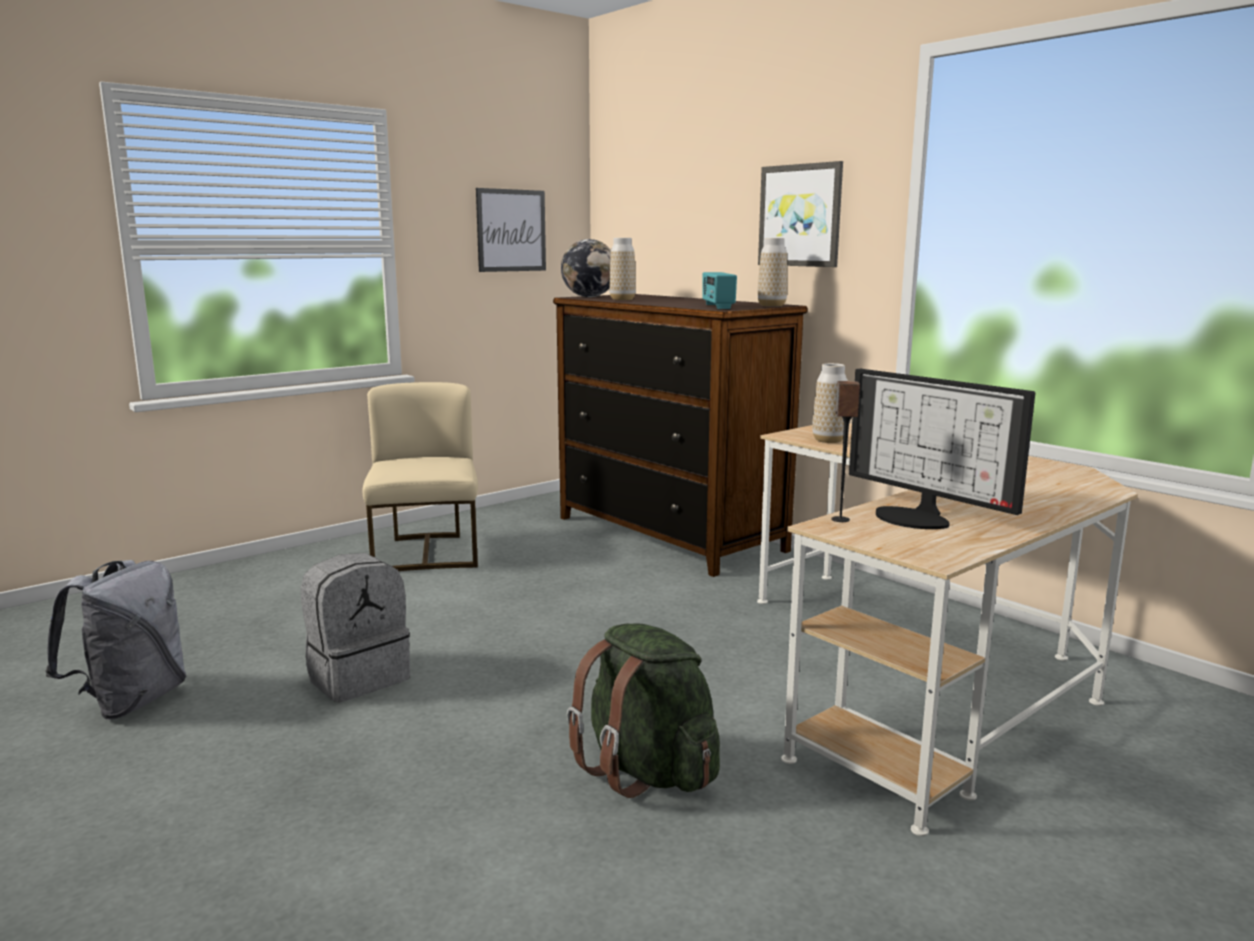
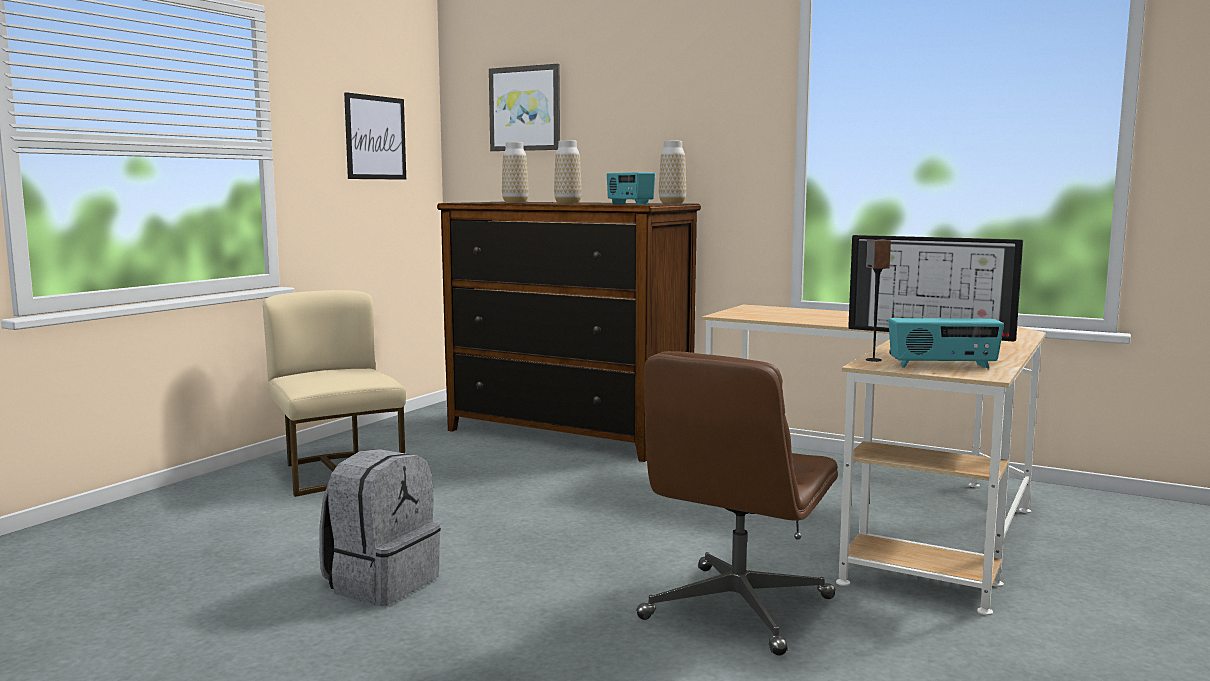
camera: 20 degrees left, 5 degrees down
(131, 701) = (139, 641): grey backpack -> none
(589, 297) = (473, 202): globe -> none
(647, 771) = (737, 609): green backpack -> brown office chair
(800, 215) = (687, 122): picture -> picture (525, 108)
(828, 440) = (765, 316): vase -> vase (567, 203)
(907, 538) = (943, 366): none -> radio

